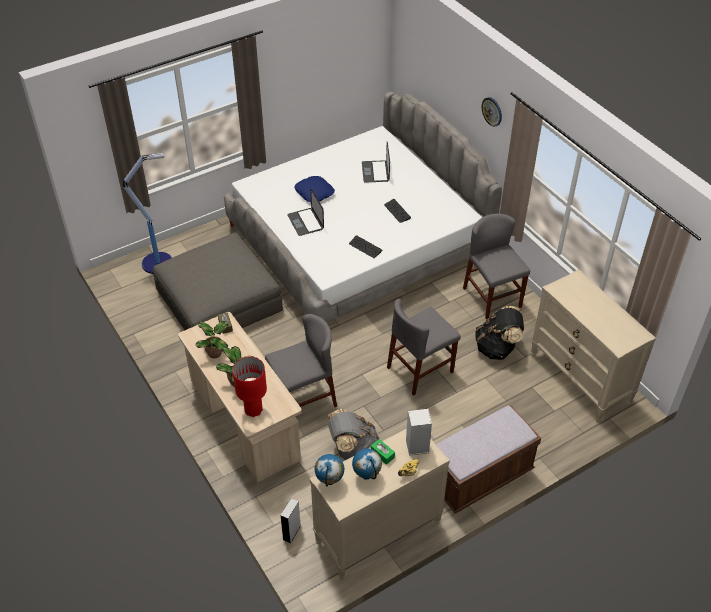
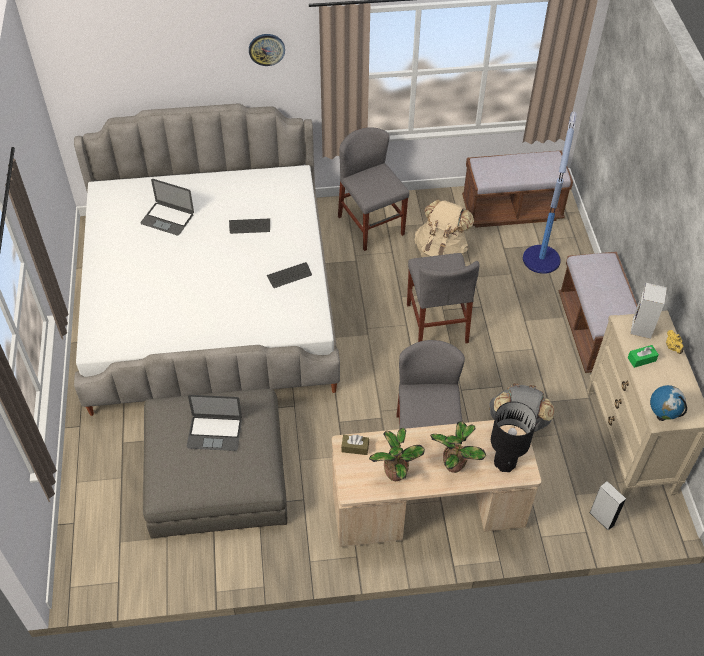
camera: 65 degrees left, 5 degrees up
(158, 262) = (100, 520): floor lamp -> floor lamp (541, 258)
(253, 410) = (505, 463): red table lamp -> black table lamp
(305, 222) = (208, 313): laptop -> laptop (214, 433)
(314, 192) = (161, 286): blue pillow -> none
(367, 475) = (664, 382): globe -> none
(492, 297) = (371, 225): grey chair -> grey chair turned 60 degrees clockwise
(497, 348) = (441, 251): black backpack -> beige backpack
(580, 379) = (511, 210): beige dresser -> brown bench

